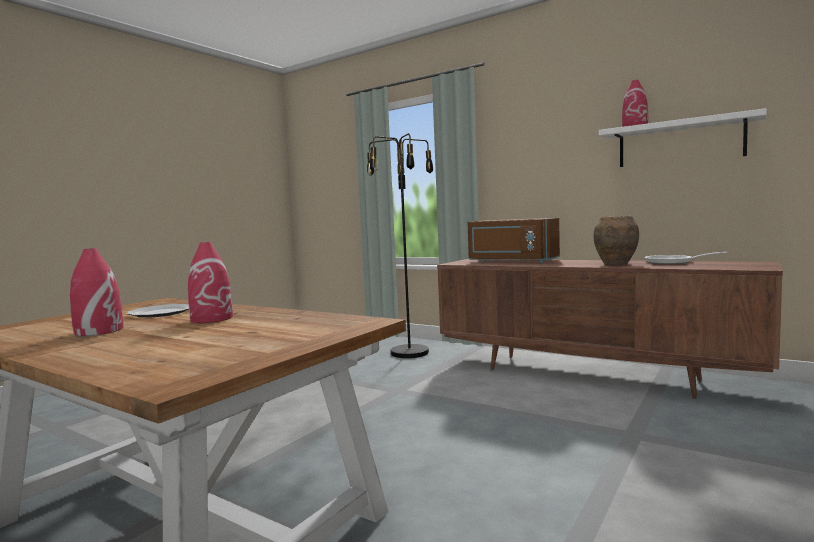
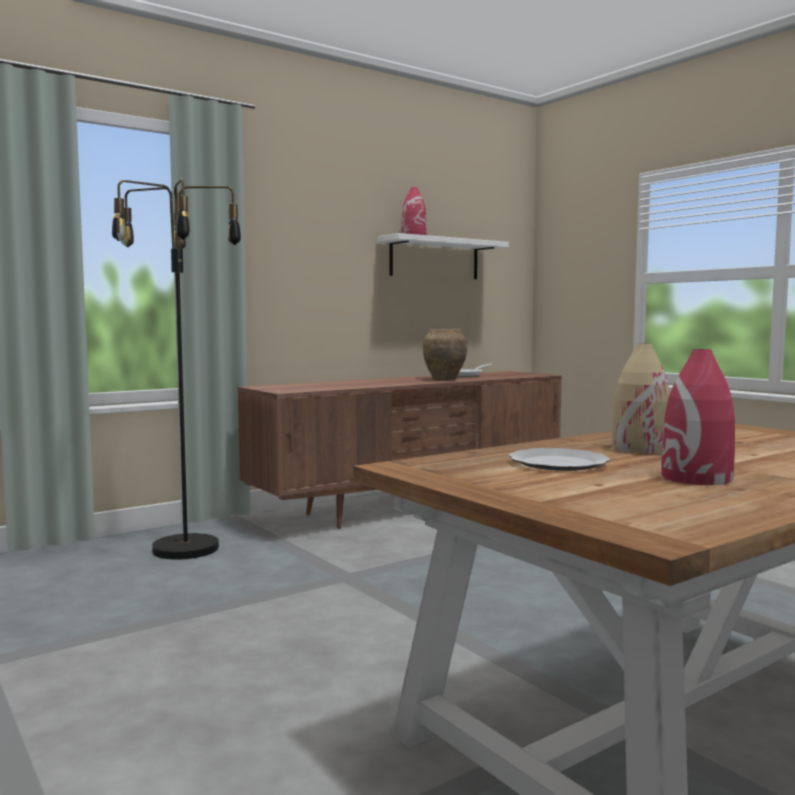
camera: 70 degrees left, 0 degrees up
(212, 319) = (639, 449): red vase -> beige vase
(511, 261) = (332, 384): brown microwave -> none

